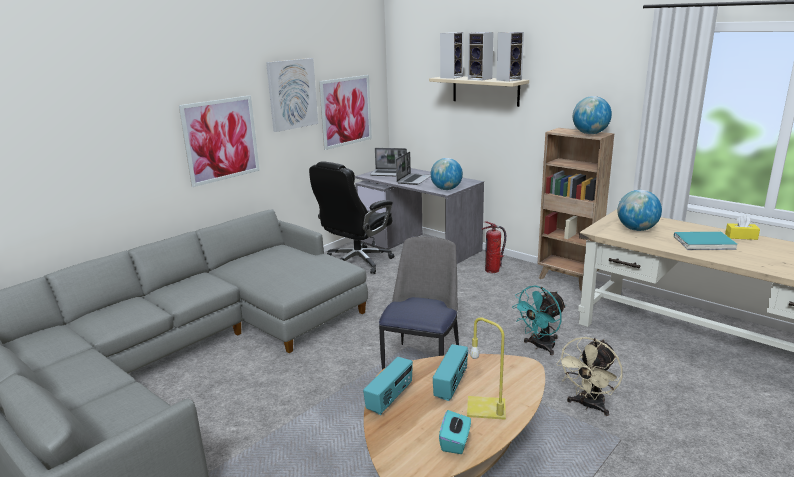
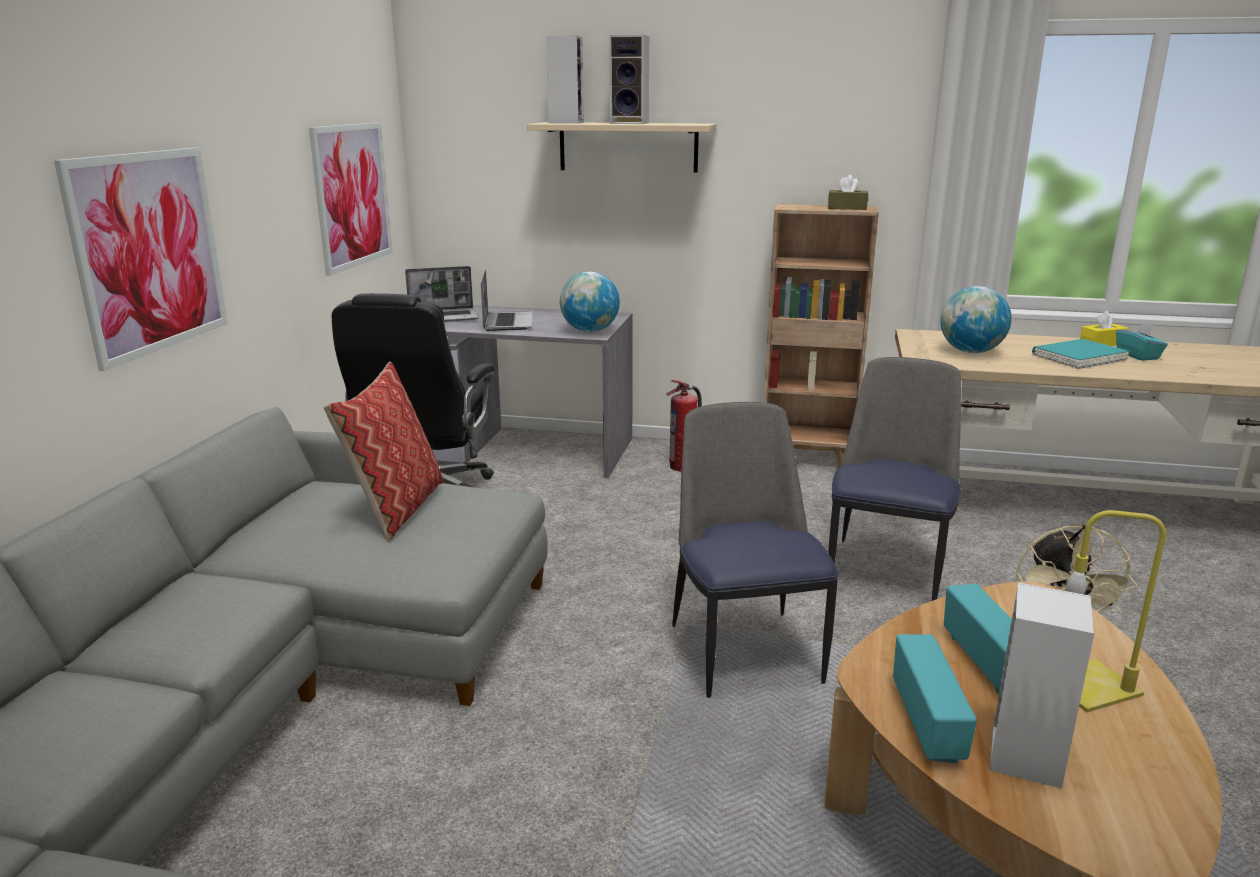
camera: 30 degrees left, 0 degrees up
(292, 94) = (268, 152): picture -> none
(296, 262) = (396, 508): none -> pillow
(455, 442) = (1137, 766): turquoise tissue box -> turquoise tissue box (1138, 356)
(509, 80) = (686, 123): speaker -> speaker (1023, 753)
(540, 347) = (887, 571): turquoise fan -> chair
(590, 134) = (847, 208): globe -> brown tissue box

